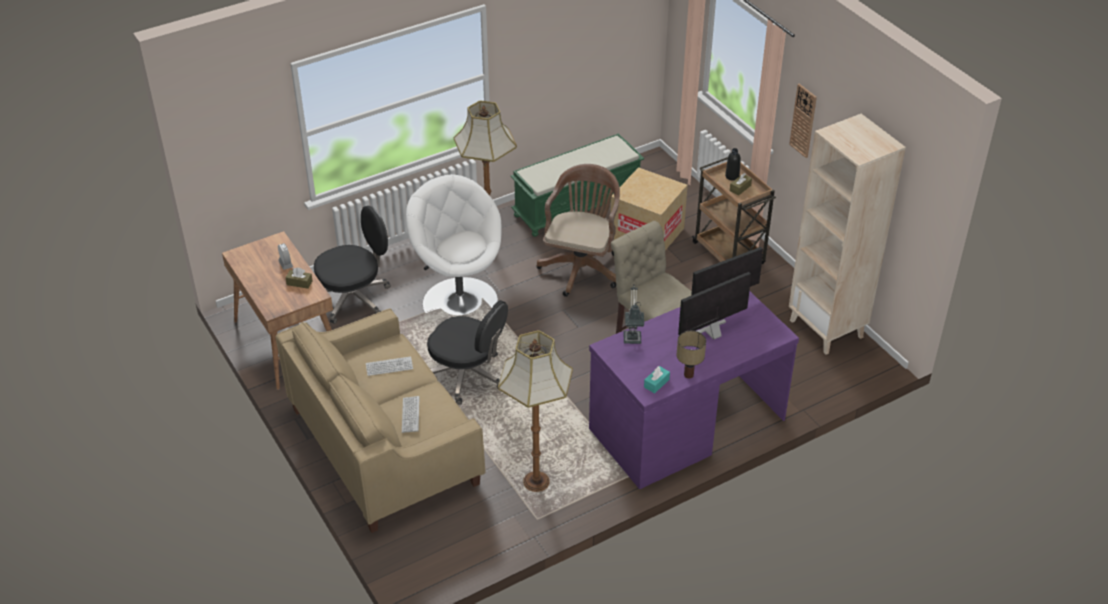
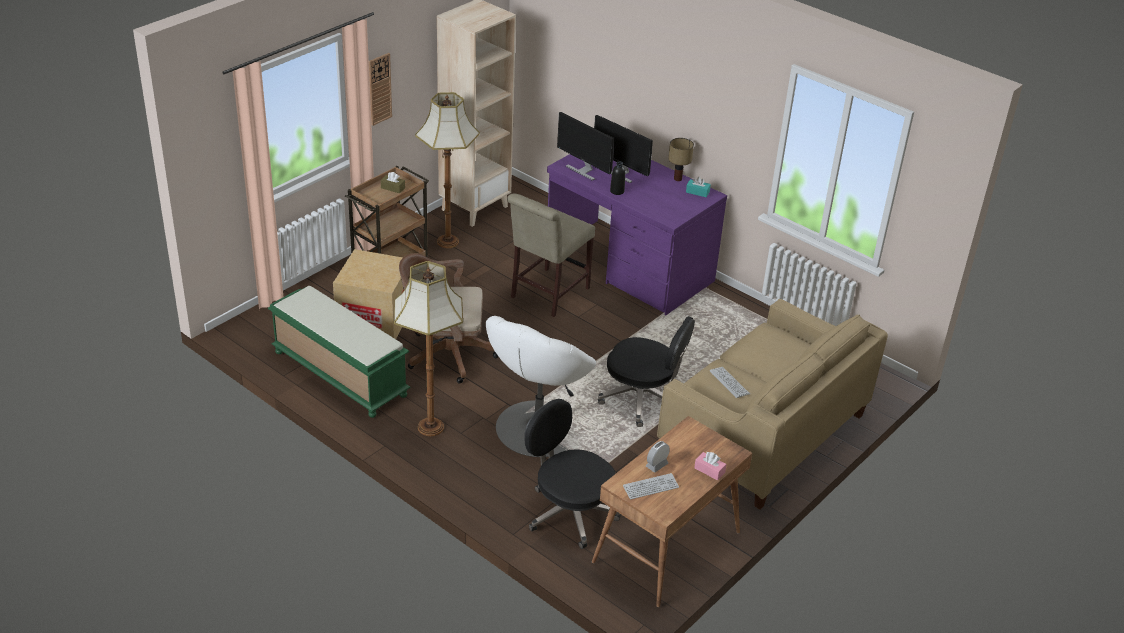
camera: 110 degrees left, 5 degrees down
(262, 290) = (709, 470): none -> pink tissue box
(299, 283) = (681, 445): brown tissue box -> none
(410, 415) = (779, 356): keyboard -> keyboard (650, 487)
(467, 376) = (642, 399): black office chair -> black office chair turned 105 degrees clockwise
(537, 483) = (744, 334): floor lamp -> floor lamp (448, 241)
(632, 342) = (657, 208): table lamp -> none
(732, 176) = (374, 194): black bottle -> black bottle (617, 191)

